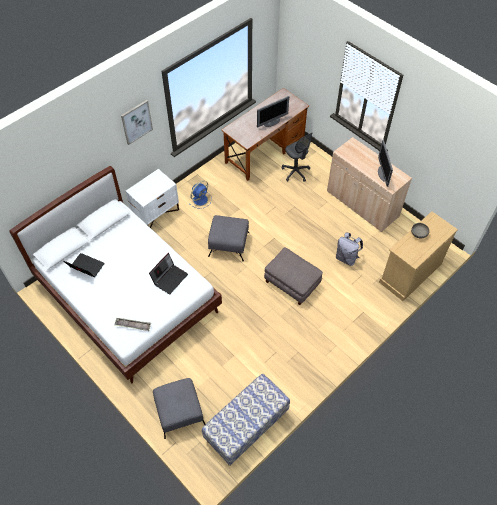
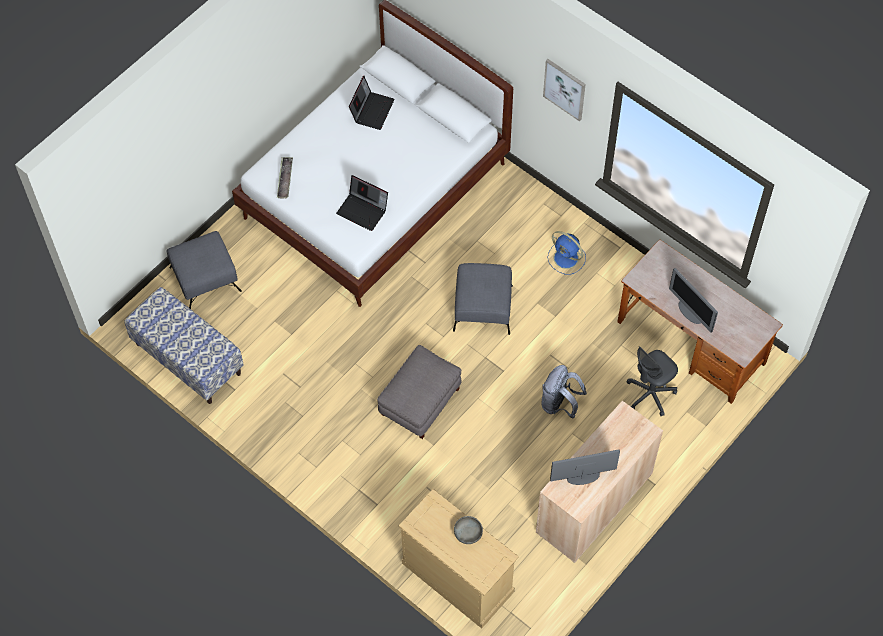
camera: 85 degrees right, 5 degrees up
(156, 213) = (530, 201): white nightstand -> none
(346, 258) = (476, 479): grey backpack -> grey backpack (560, 404)

